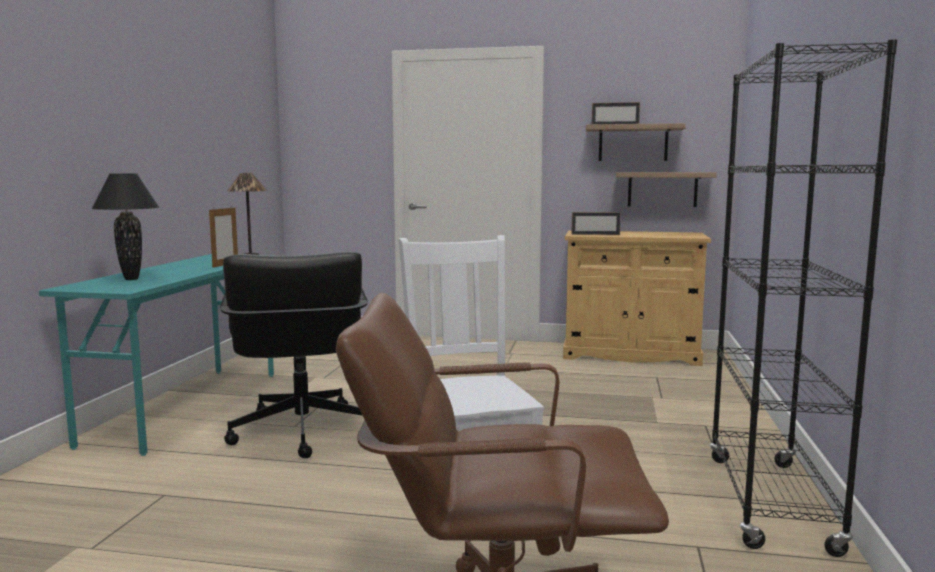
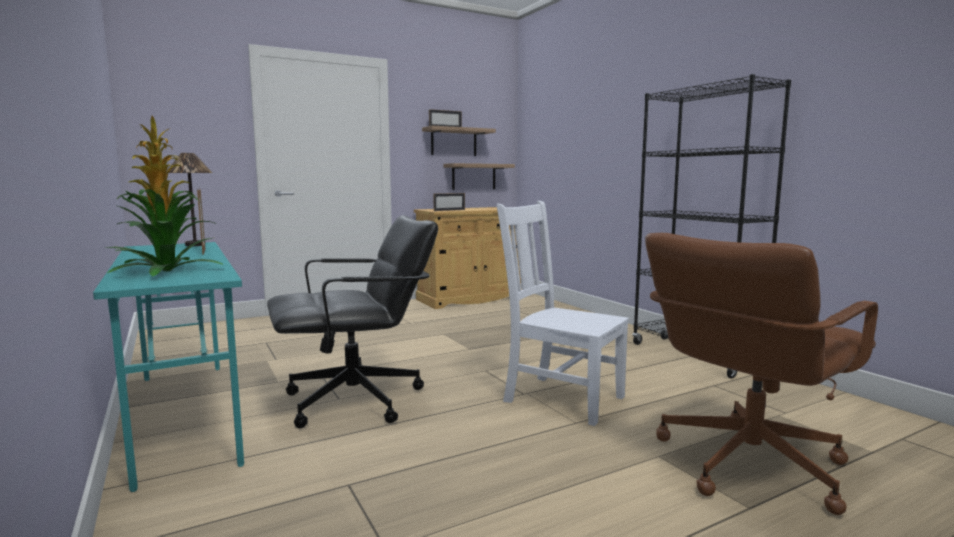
camera: 40 degrees left, 0 degrees up
(131, 279) = (165, 271): black table lamp -> potted plant
(301, 432) = (356, 401): black office chair -> black office chair turned 60 degrees counterclockwise

